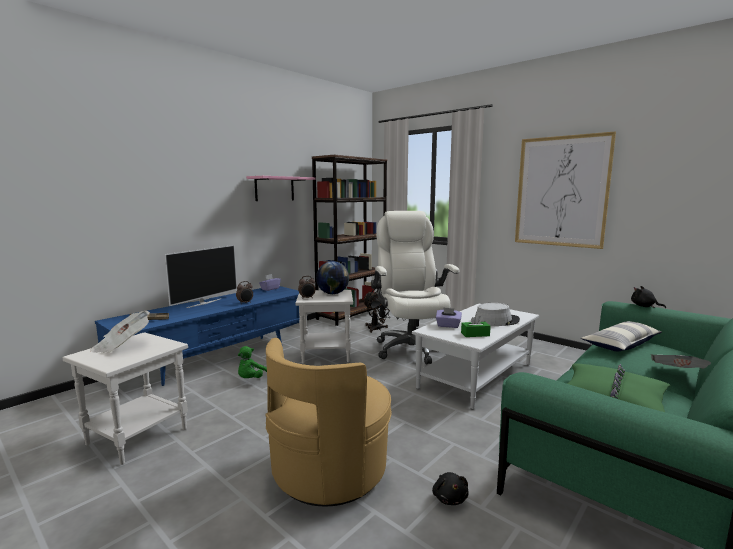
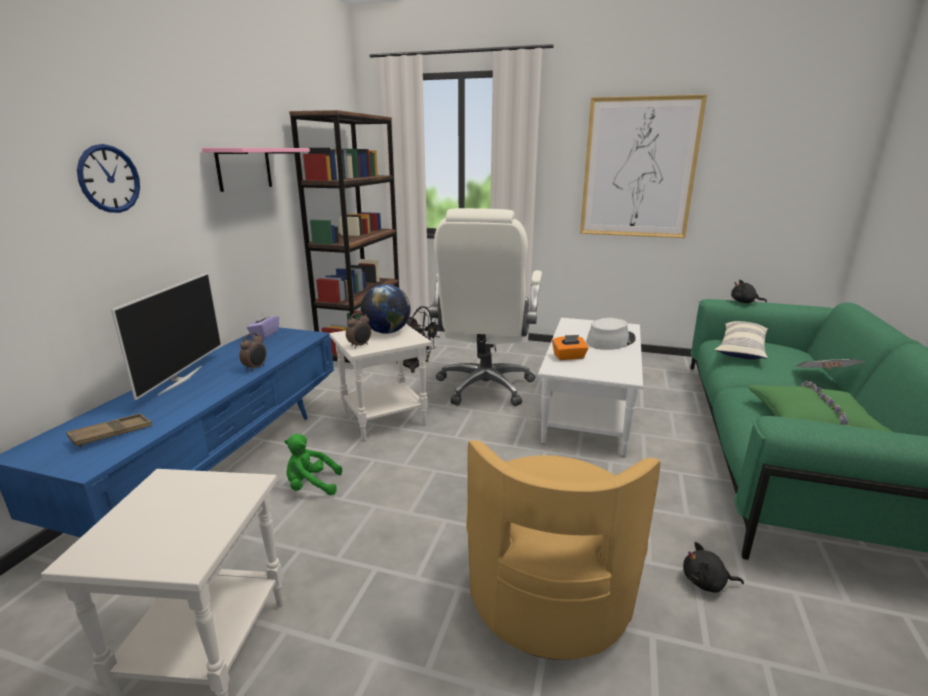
camera: 25 degrees left, 10 degrees up
(122, 346) = (152, 511): newspaper -> none
(186, 190) = (109, 179): none -> wall clock
(252, 379) = (311, 486): green plush toy -> green plush toy turned 90 degrees clockwise
(411, 349) = (484, 387): white office chair -> white office chair turned 135 degrees counterclockwise
(448, 325) = (569, 357): purple tissue box -> orange tissue box
(449, 498) = (706, 582): black plush toy -> black plush toy turned 135 degrees clockwise
(475, 334) = (612, 364): green tissue box -> none

